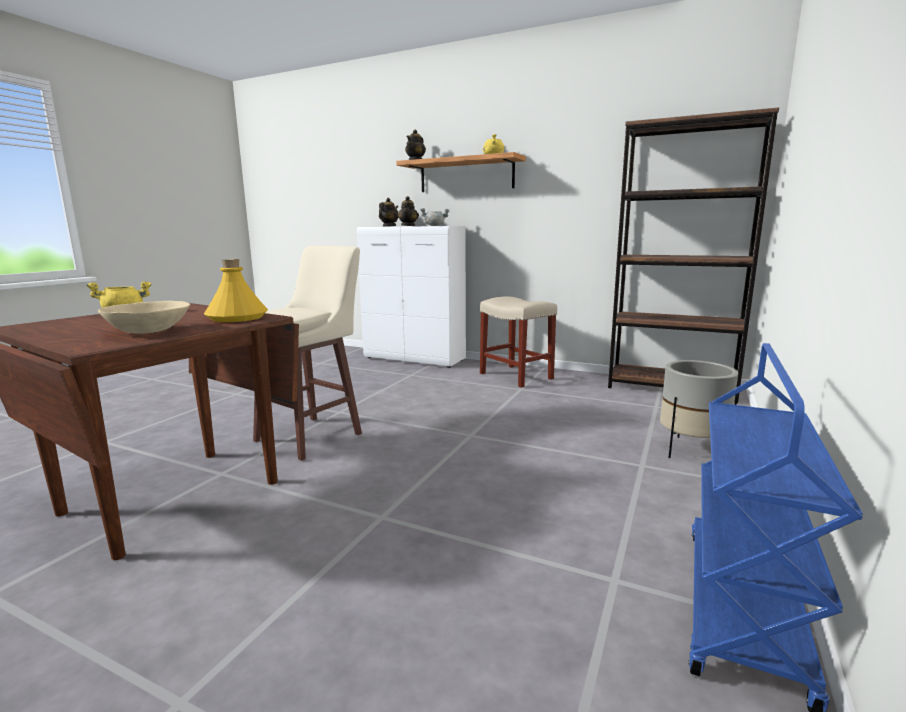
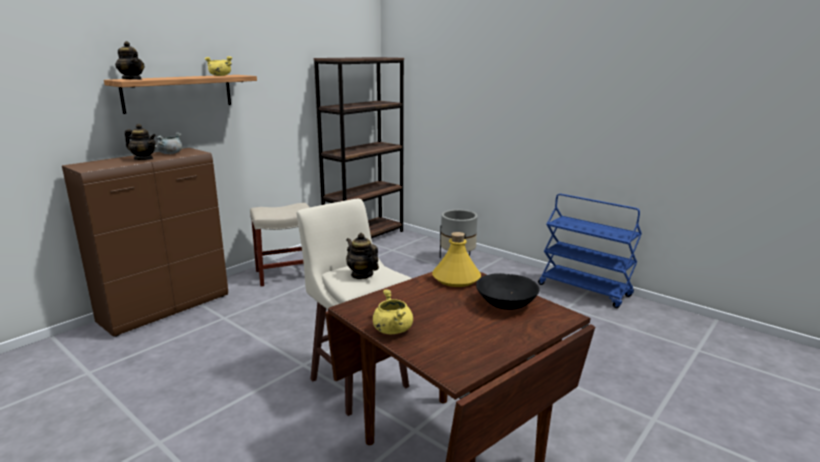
camera: 75 degrees left, 5 degrees up
(149, 331) = (506, 304): beige bowl -> black bowl
(389, 226) = (100, 163): teapot -> teapot (362, 275)
(415, 359) = (166, 309): white cabinet -> brown cabinet

